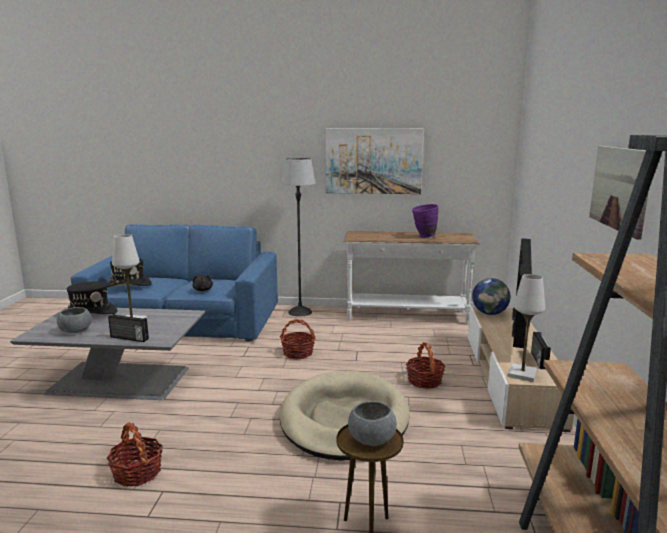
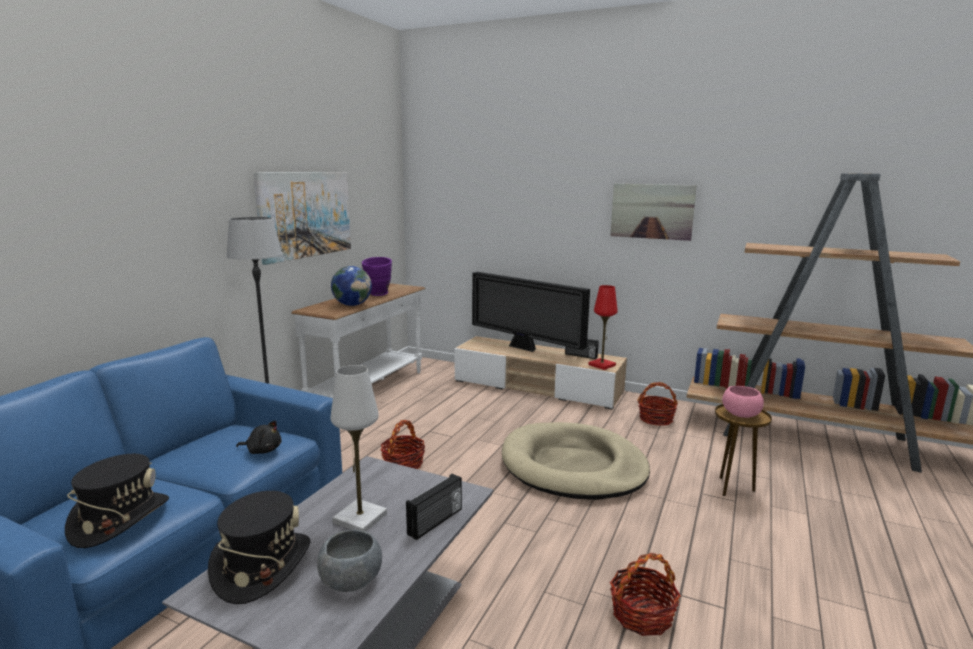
camera: 70 degrees left, 0 degrees up
(371, 439) = (740, 414): grey bowl -> pink bowl
(424, 381) = (521, 417): basket -> basket (656, 419)
(489, 313) = (478, 346): globe -> globe (352, 305)
(522, 374) = (602, 365): white table lamp -> red table lamp

